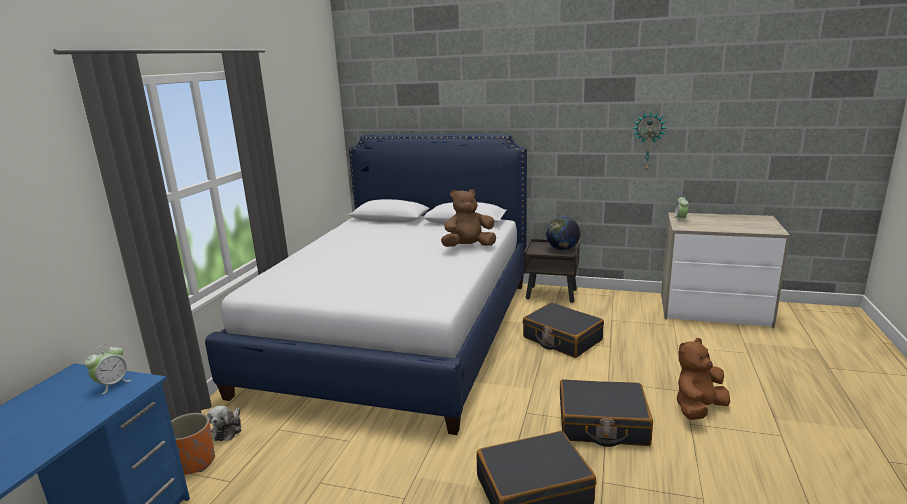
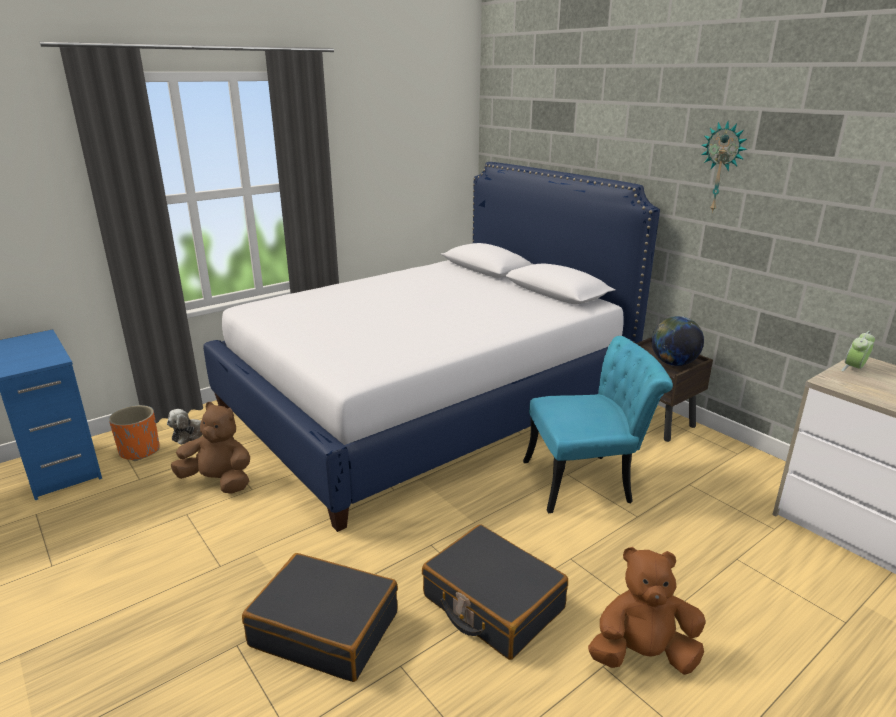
camera: 35 degrees right, 5 degrees up
(112, 385) = (38, 355): alarm clock -> none
(468, 247) = (502, 323): brown plush toy -> brown plush toy (219, 481)
(562, 339) = (588, 481): black suitcase -> turquoise chair
(648, 141) = (844, 227): wall clock -> wall clock (722, 167)

